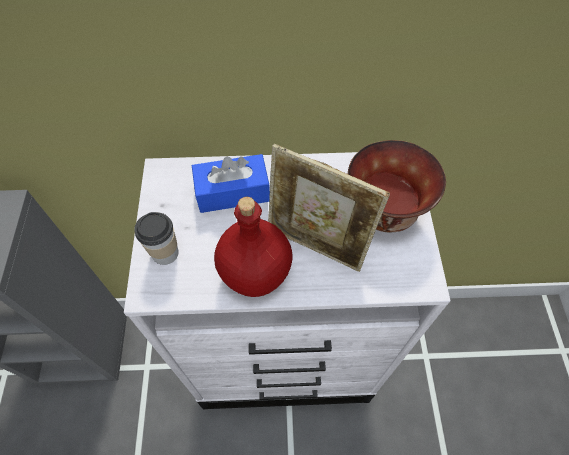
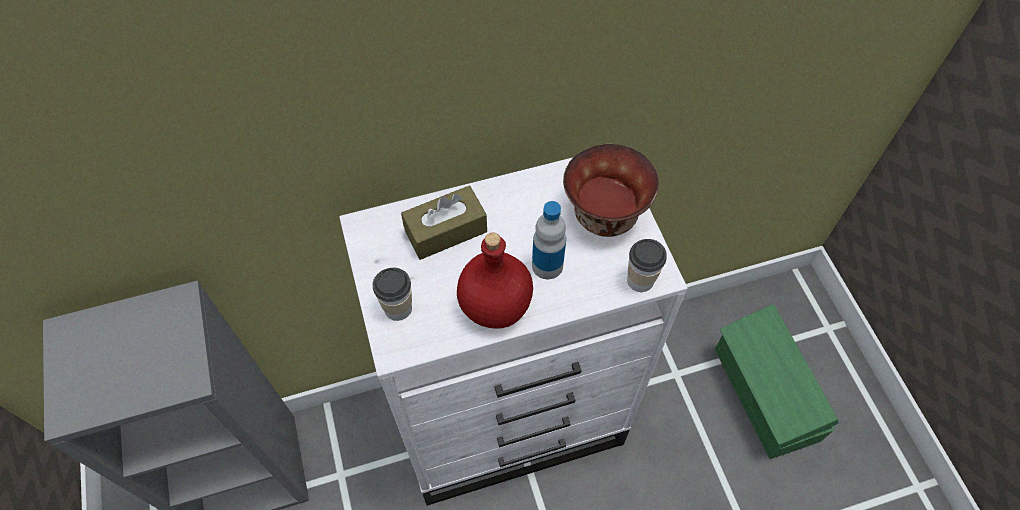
camera: 15 degrees left, 0 degrees up
(232, 192) = (446, 231): blue tissue box -> brown tissue box
(316, 245) = (547, 265): picture frame -> bottle
(404, 281) = (640, 280): none -> cup
(495, 393) = (764, 395): none -> green storage box

